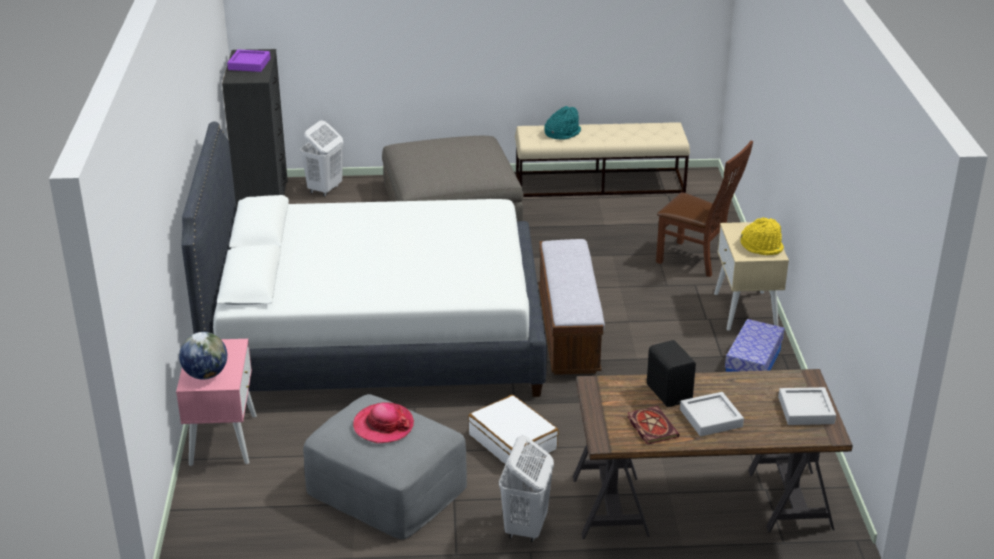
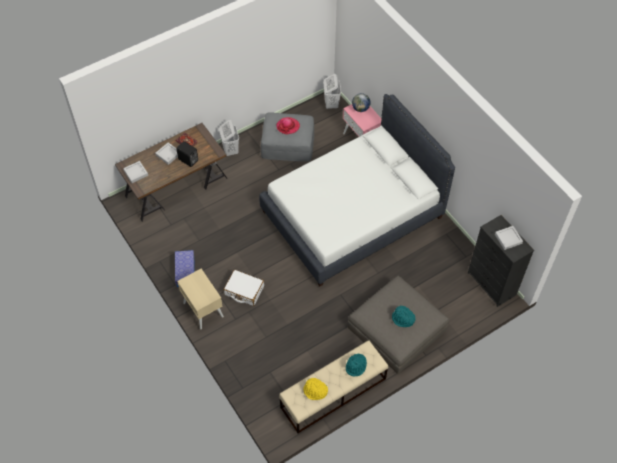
camera: 150 degrees right, 25 degrees up
(249, 64) = (508, 239): purple tray -> grey tray
(324, 189) = (471, 309): white laundry basket -> white laundry basket (331, 104)
(452, 150) = (403, 319): none -> turquoise hat
(513, 442) = (258, 184): white suitcase -> white suitcase (244, 290)
(568, 330) = (275, 256): bench -> none
(697, 261) = (243, 340): brown chair -> none
(762, 247) = (193, 285): yellow hat -> yellow hat (315, 391)

